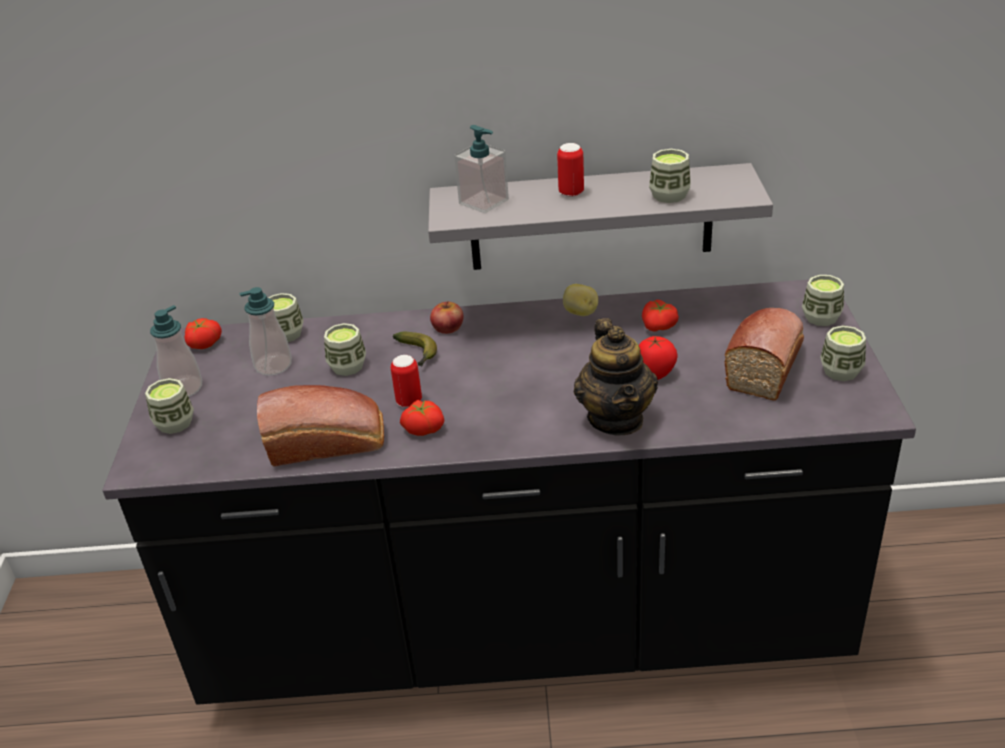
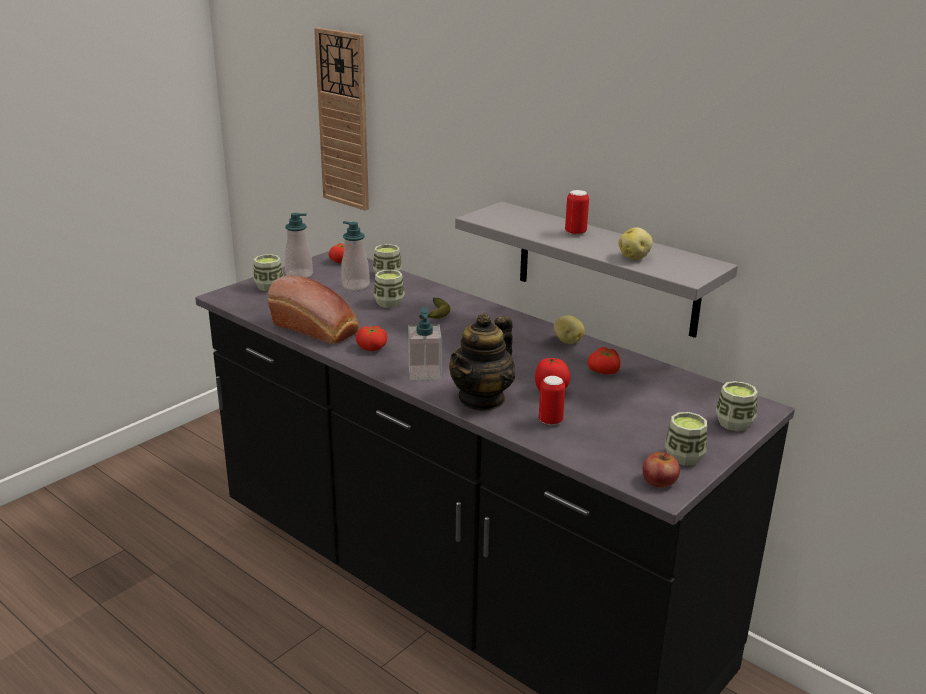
camera: 40 degrees right, 10 degrees down
(128, 158) = (344, 120): none -> wall clock
(409, 401) = (388, 333): can -> can (550, 421)
(448, 327) = (475, 311): apple -> apple (659, 481)
(484, 202) = (514, 217): soap dispenser -> soap dispenser (424, 372)
(669, 195) = (634, 257): cup -> potato
(765, 365) = (634, 426): bread -> none

